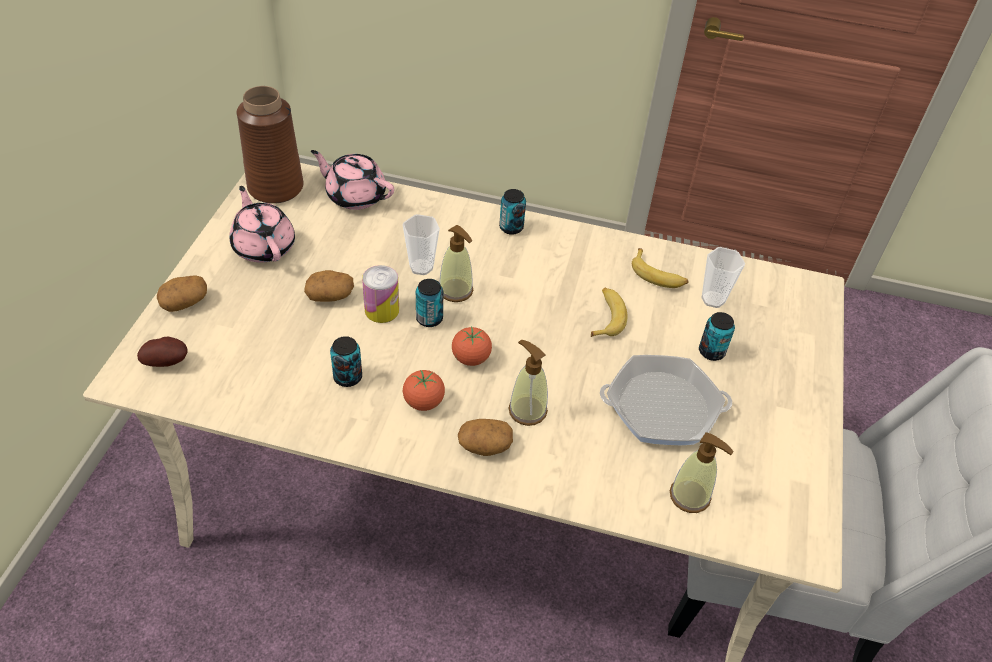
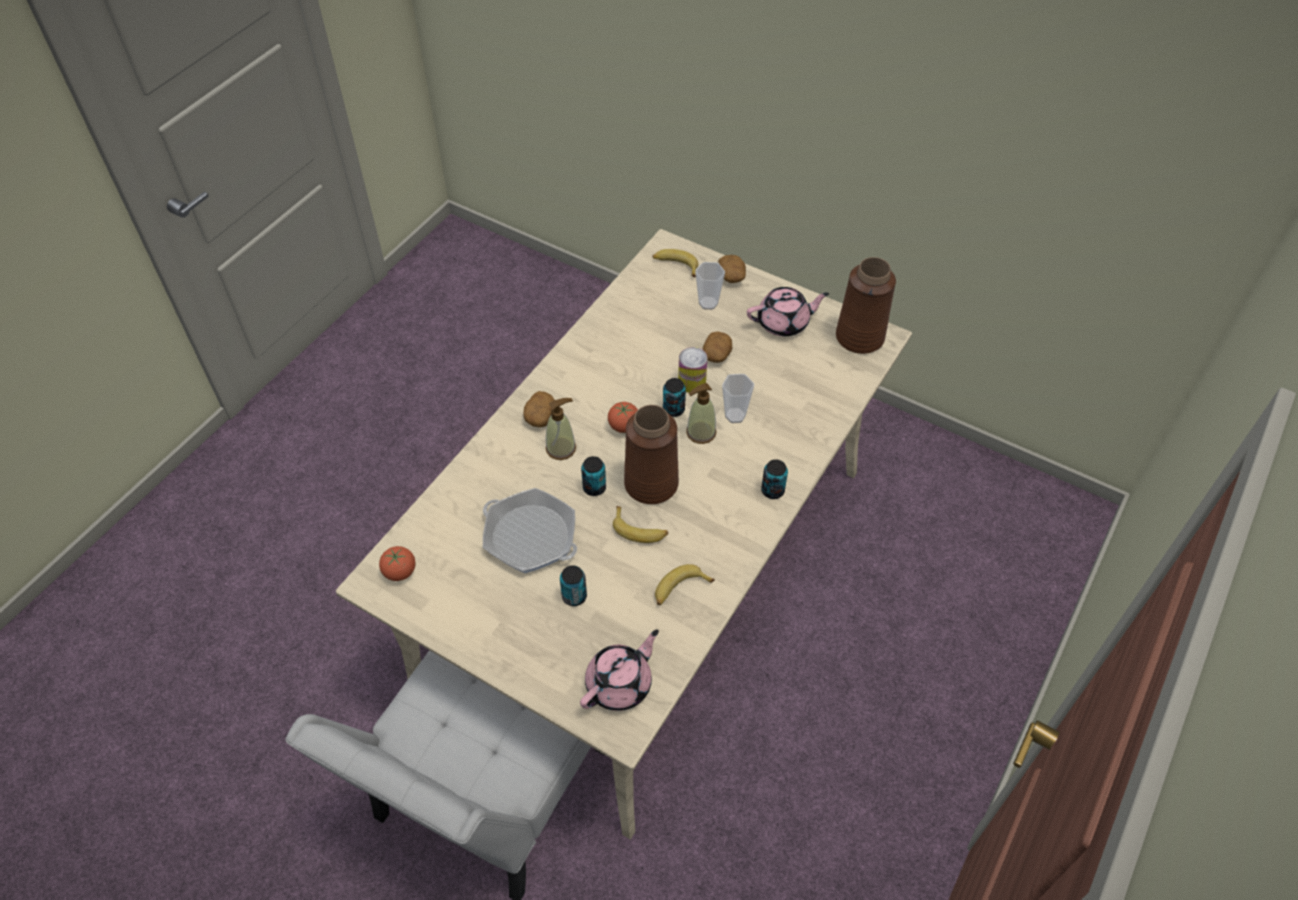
camera: 110 degrees right, 5 degrees up
(167, 361) = (675, 265): potato -> banana
(348, 377) = (629, 353): can -> can (594, 487)
(355, 195) = (839, 387): pink teapot -> pink teapot (620, 684)
(423, 402) = (591, 390): tomato -> tomato (400, 572)
(543, 319) = (651, 484): none -> brown vase
(662, 407) = (530, 537): frying pan -> frying pan turned 75 degrees counterclockwise
(690, 496) = (446, 525): soap dispenser -> none
(713, 299) = (635, 624): cup -> cup (708, 303)

